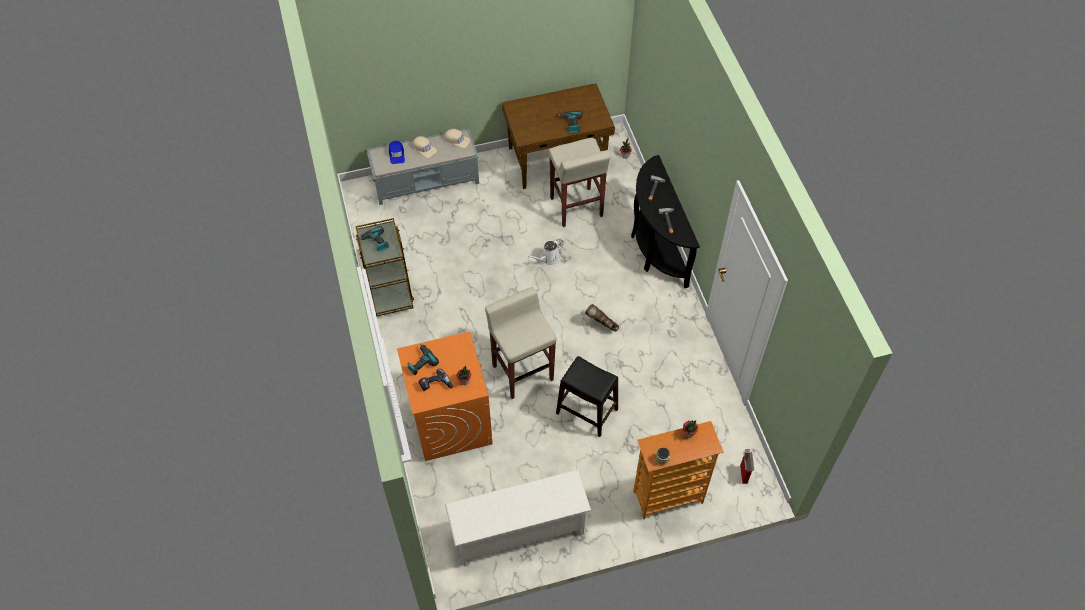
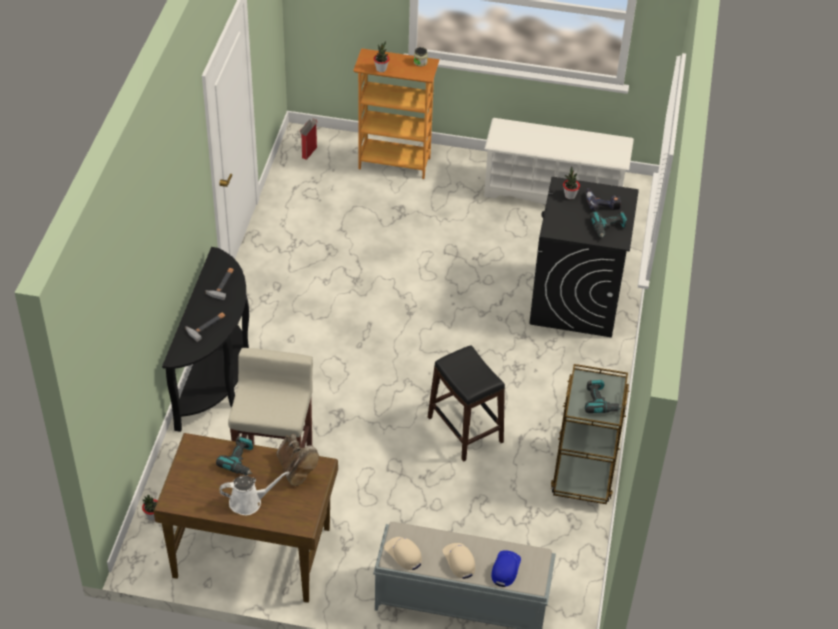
camera: 155 degrees left, 10 degrees down
(450, 420) = (576, 300): orange washing machine -> black washing machine
(522, 372) = (469, 314): beige stool -> none
(548, 259) = (358, 421): white watering can -> white watering can (249, 502)
(587, 411) = (423, 254): black stool -> black stool (465, 430)
(601, 324) = (348, 324): brown boot -> brown boot (296, 470)

